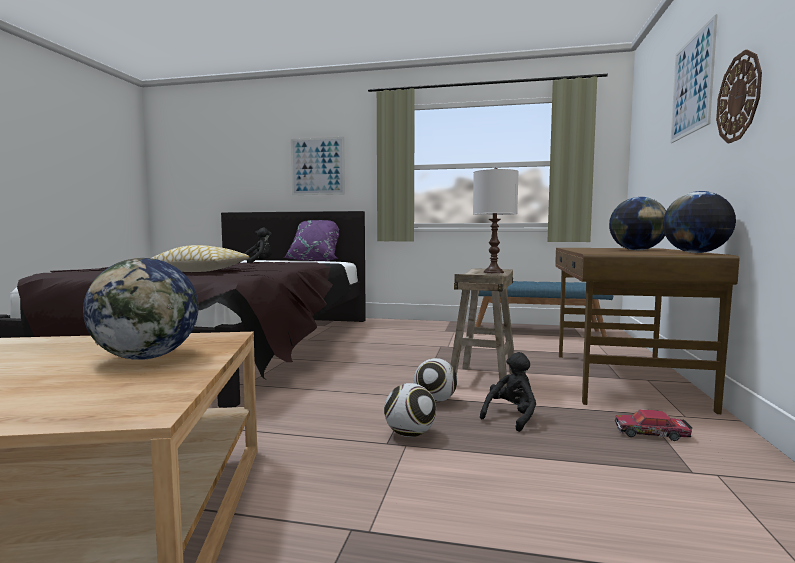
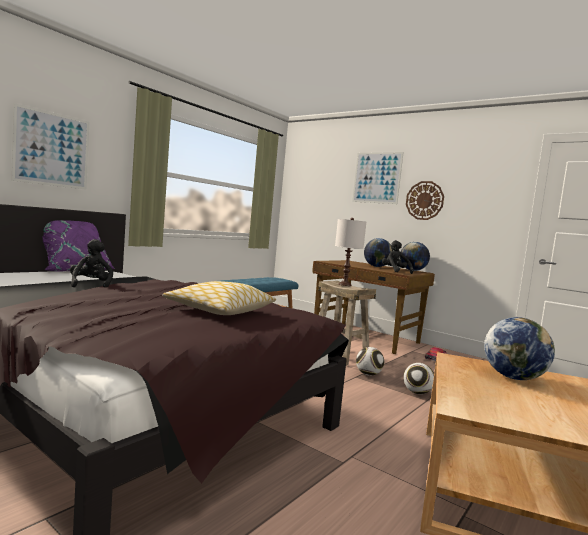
camera: 65 degrees left, 0 degrees up
(511, 417) = (404, 369): black plush toy -> black plush toy (395, 271)

